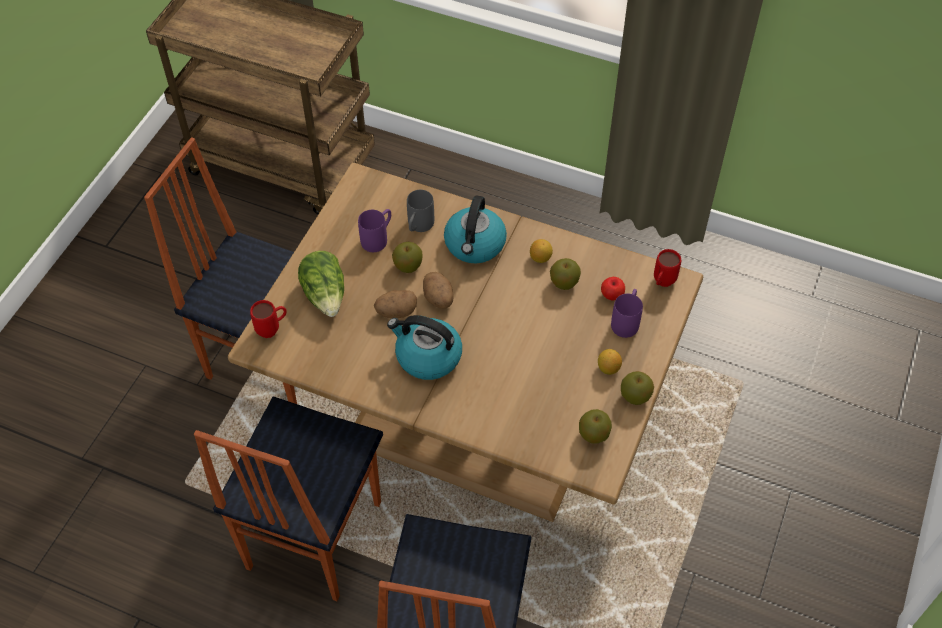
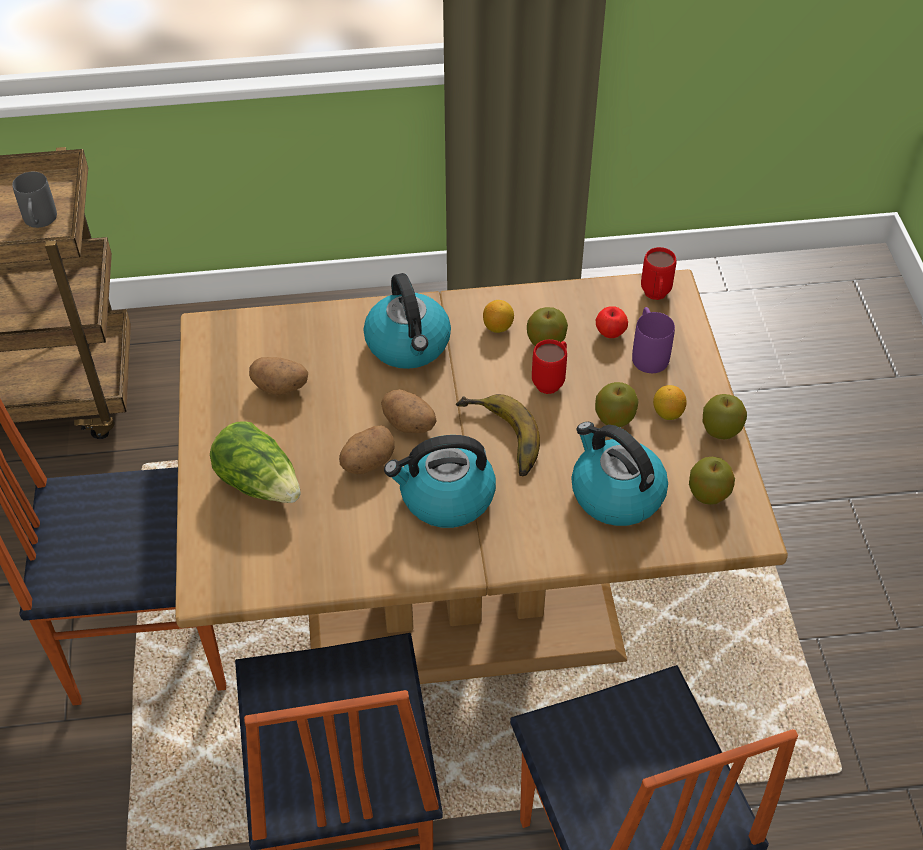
camera: 30 degrees left, 5 degrees down
(272, 329) = (217, 556): red mug -> red mug (551, 381)
(378, 238) = (281, 387): purple mug -> potato
(408, 266) = (343, 403): apple -> apple (614, 418)
(418, 227) = (323, 353): grey mug -> grey mug (40, 222)
(485, 334) = (497, 440): none -> banana
(534, 405) = (615, 494): none -> kettle

